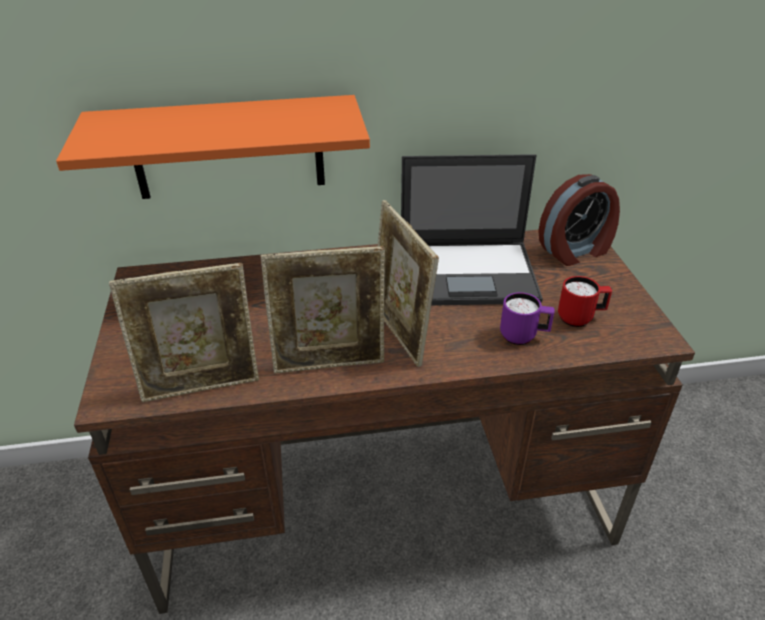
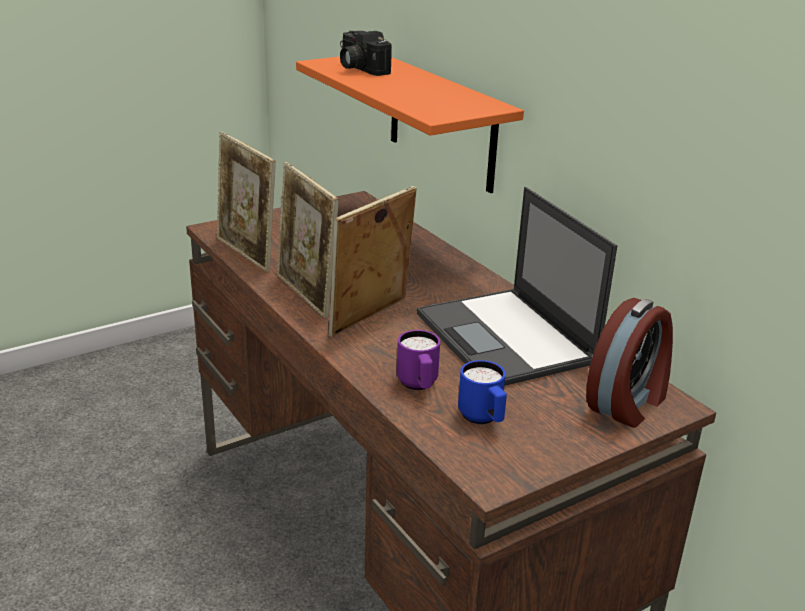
camera: 65 degrees right, 10 degrees down
(138, 132) = (359, 68): none -> camera
(576, 251) = (628, 403): alarm clock -> alarm clock turned 90 degrees counterclockwise
(580, 318) = (483, 419): red mug -> blue mug

